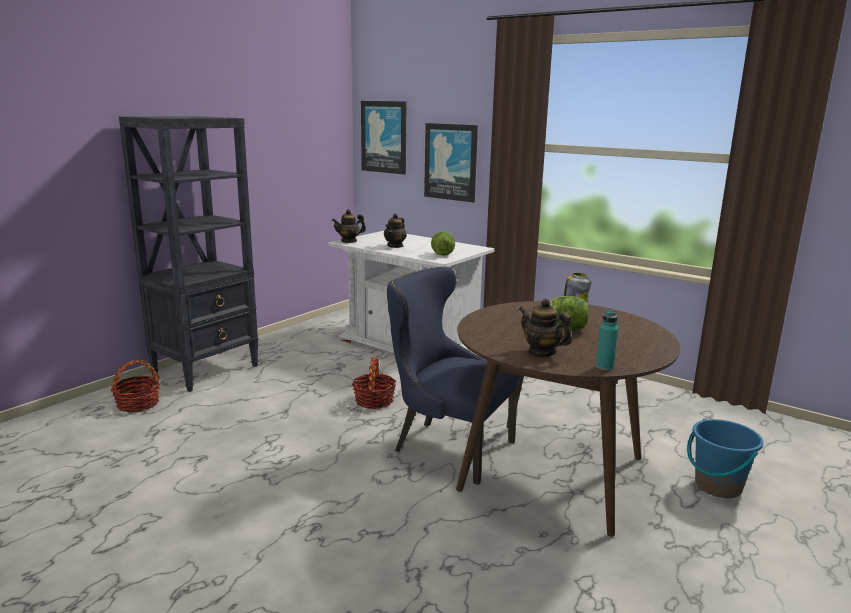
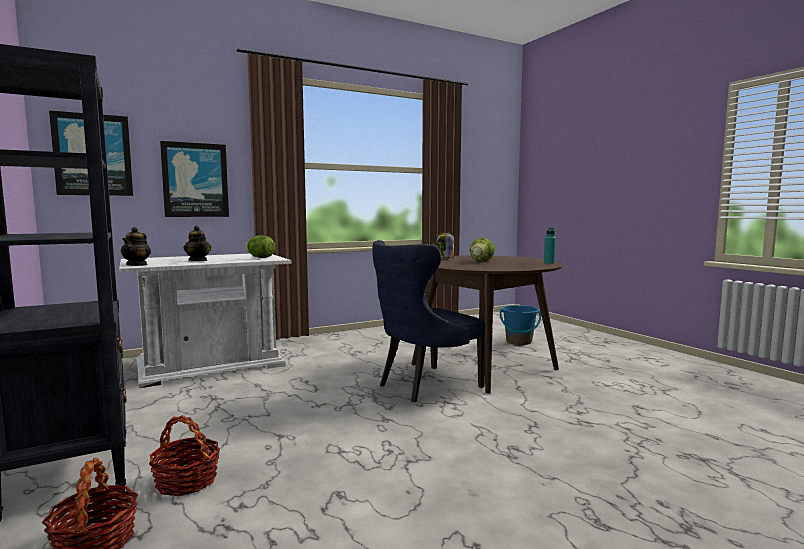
camera: 65 degrees left, 10 degrees down
(374, 401) = (313, 395): basket -> basket (186, 481)
(542, 352) = (520, 265): teapot -> none

